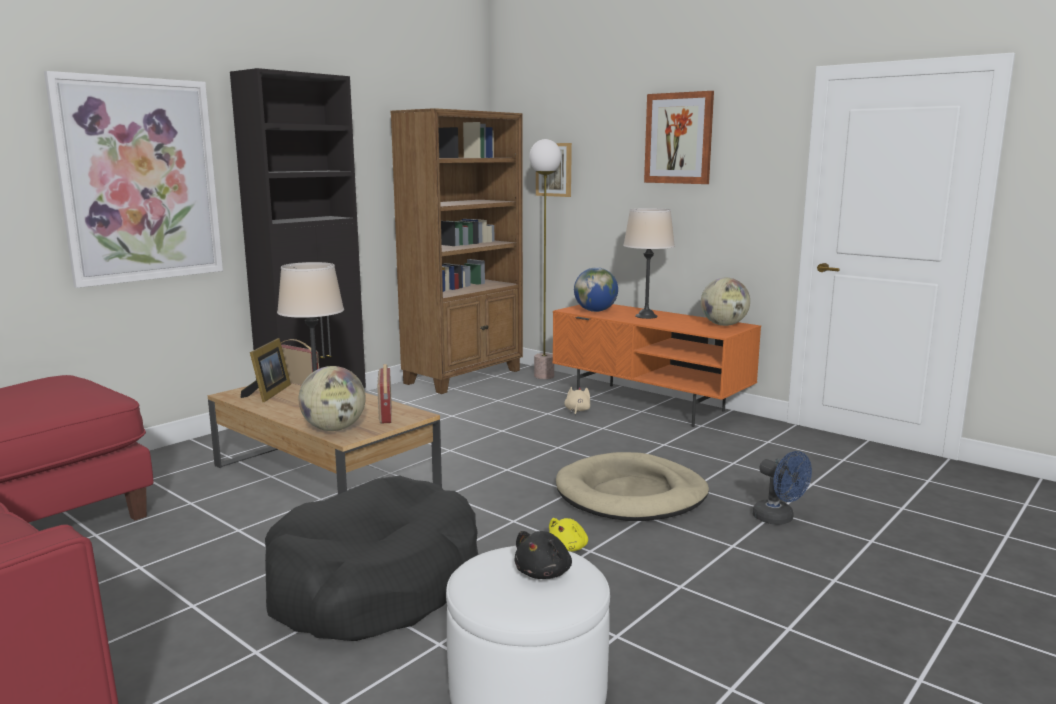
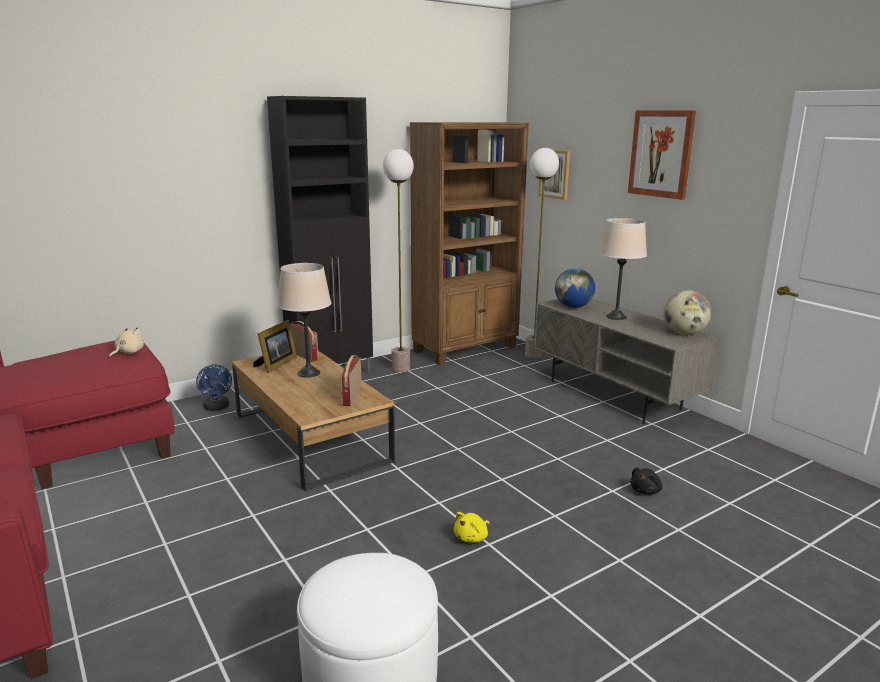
camera: 15 degrees right, 5 degrees up
(140, 180) = (192, 188): picture -> none
(334, 429) = (304, 407): globe -> none
(374, 584) = (302, 547): black dog bed -> none
(398, 401) = (401, 368): none -> floor lamp
(544, 573) = (382, 589): black plush toy -> black plush toy (646, 490)
(577, 410) = (545, 394): beige plush toy -> beige plush toy (128, 353)
(631, 494) = (552, 490): beige dog bed -> none
(650, 404) = (615, 395): orange tv stand -> grey tv stand
(778, 519) = (677, 538): blue fan -> blue fan (217, 408)

